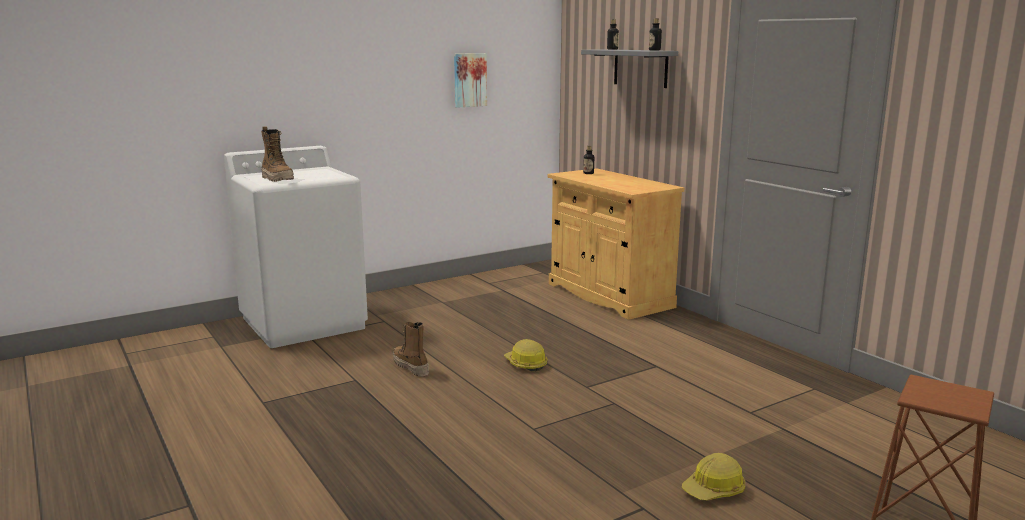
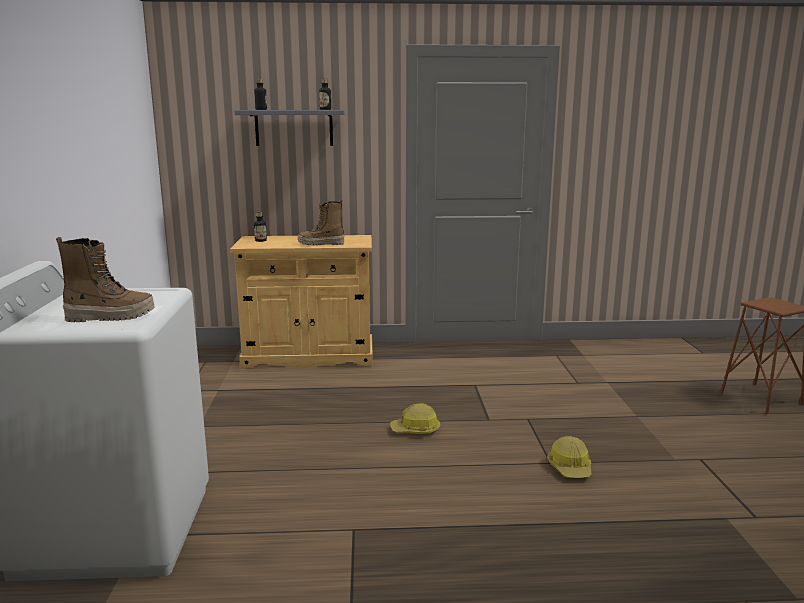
camera: 60 degrees left, 0 degrees up
(410, 367) = (357, 487): boot -> boot (321, 244)
(469, 80) = (115, 149): picture -> none
(714, 490) = (682, 428): hard hat -> hard hat (570, 467)

